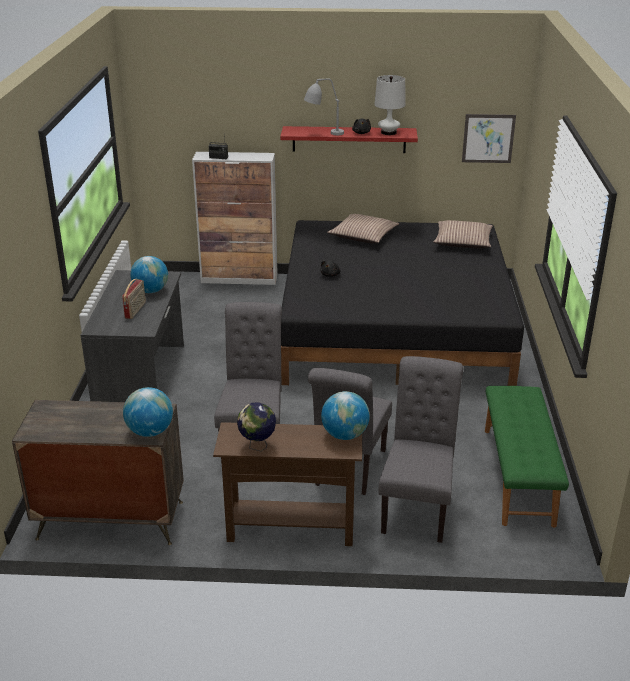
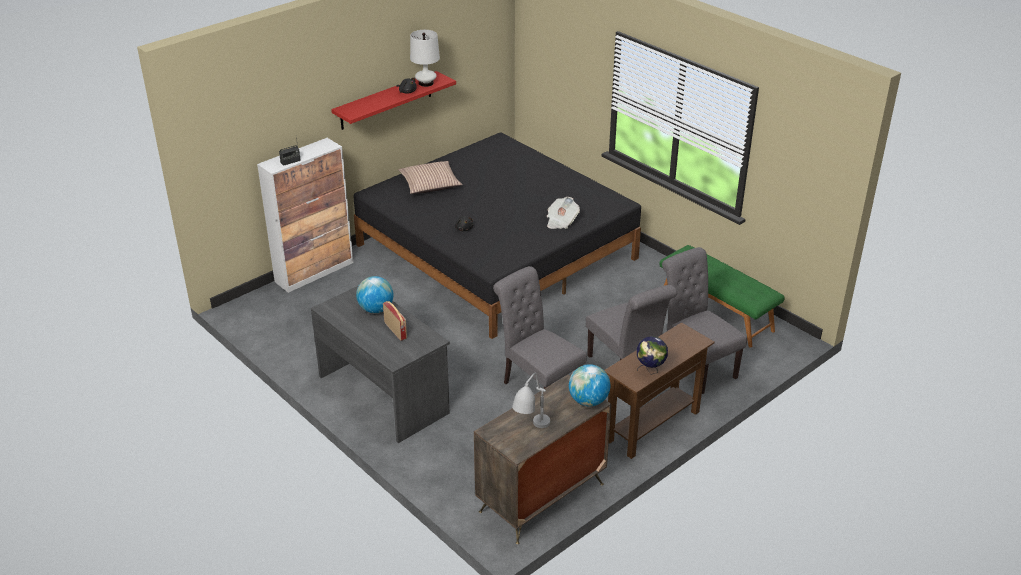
camera: 45 degrees left, 5 degrees up
(322, 134) = (380, 104): grey table lamp -> grey table lamp (531, 433)
(344, 435) = (682, 333): globe -> none
(420, 305) = (561, 221): none -> newspaper
(462, 242) = (506, 157): pillow -> none
(488, 138) = (488, 60): picture -> none

